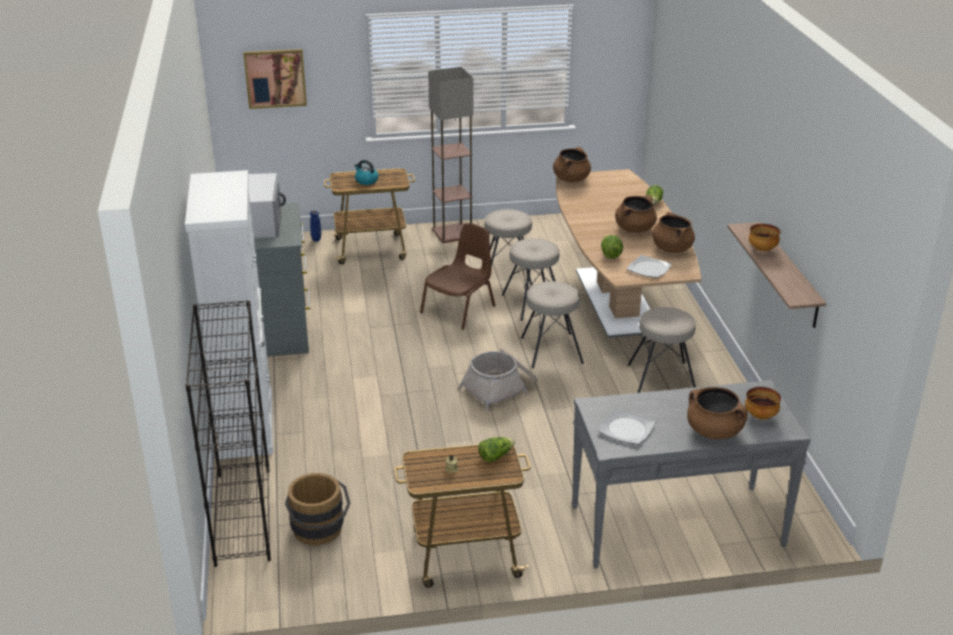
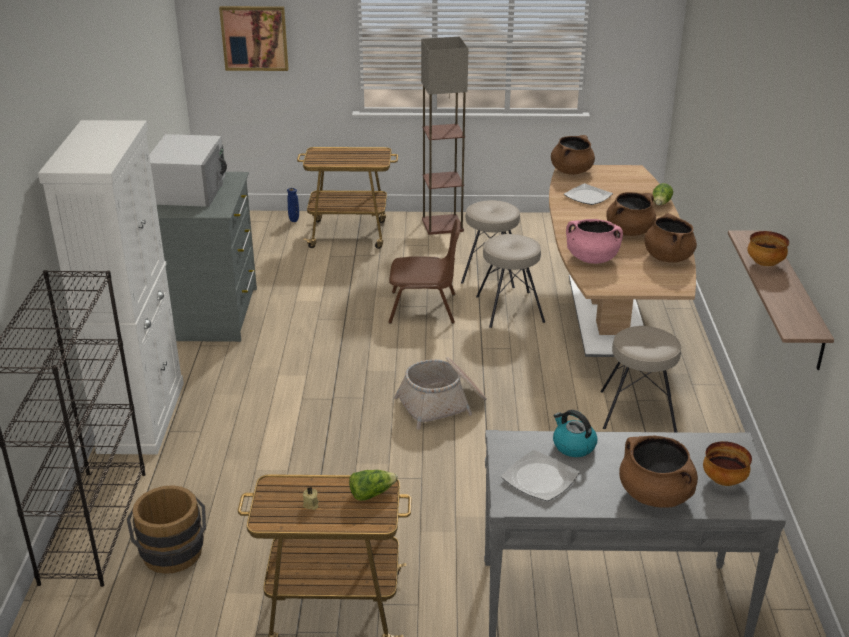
camera: 10 degrees right, 0 degrees up
(366, 181) = (344, 157): kettle -> kettle (573, 446)
(459, 309) = (424, 308): brown chair -> brown chair turned 45 degrees clockwise
(551, 350) = (514, 365): beige stool -> none
(611, 255) = (592, 259): lettuce -> pink cooking pot
(648, 268) = (633, 278): plate -> plate (587, 196)

